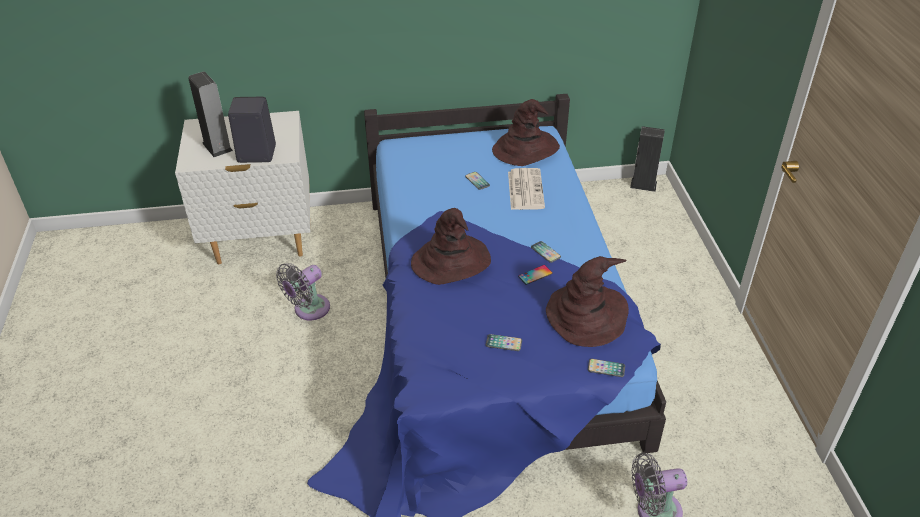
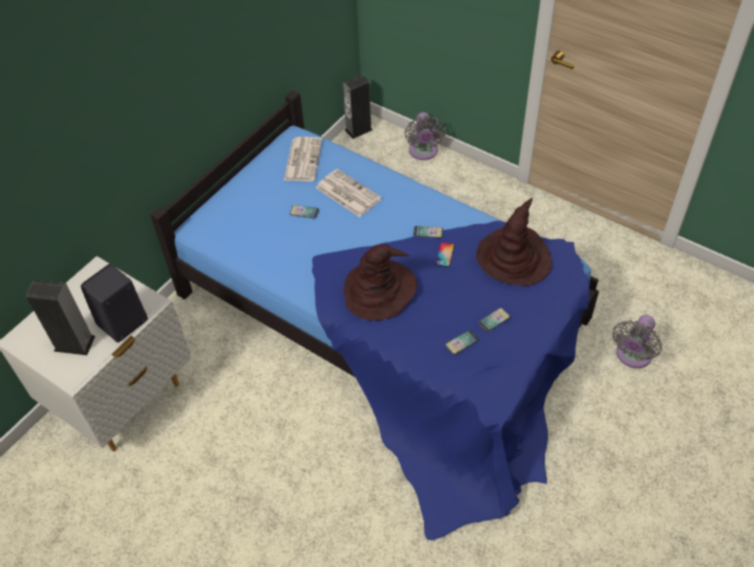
camera: 45 degrees left, 10 degrees up
(308, 310) = (248, 421): grey fan -> grey fan (423, 152)
(525, 149) = (302, 159): brown hat -> newspaper
(606, 368) = (569, 284): phone -> phone (461, 342)

